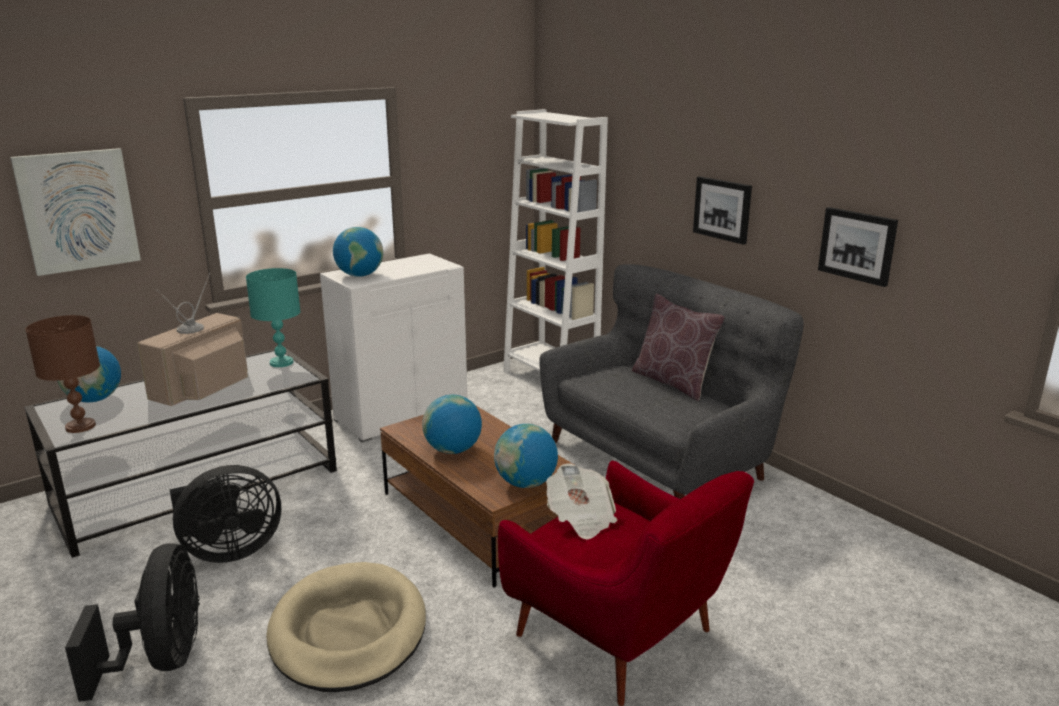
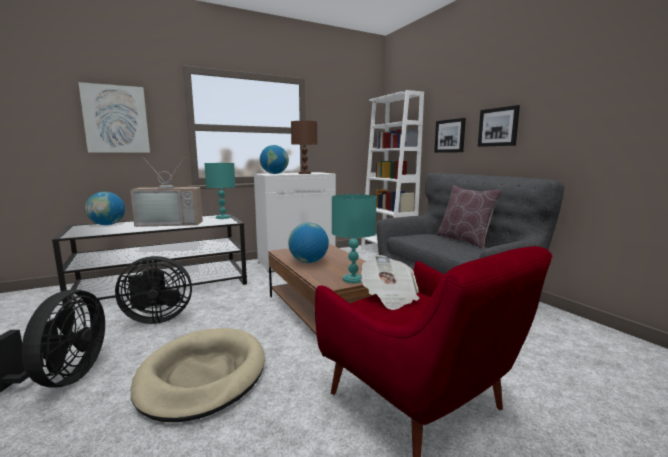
camera: 10 degrees right, 10 degrees down
(80, 426) = (85, 232): brown table lamp -> brown table lamp (304, 173)
(203, 386) = (171, 223): television -> television turned 135 degrees counterclockwise
(526, 483) = (353, 279): globe -> turquoise table lamp
(857, 245) = (609, 123): picture -> picture (450, 136)

